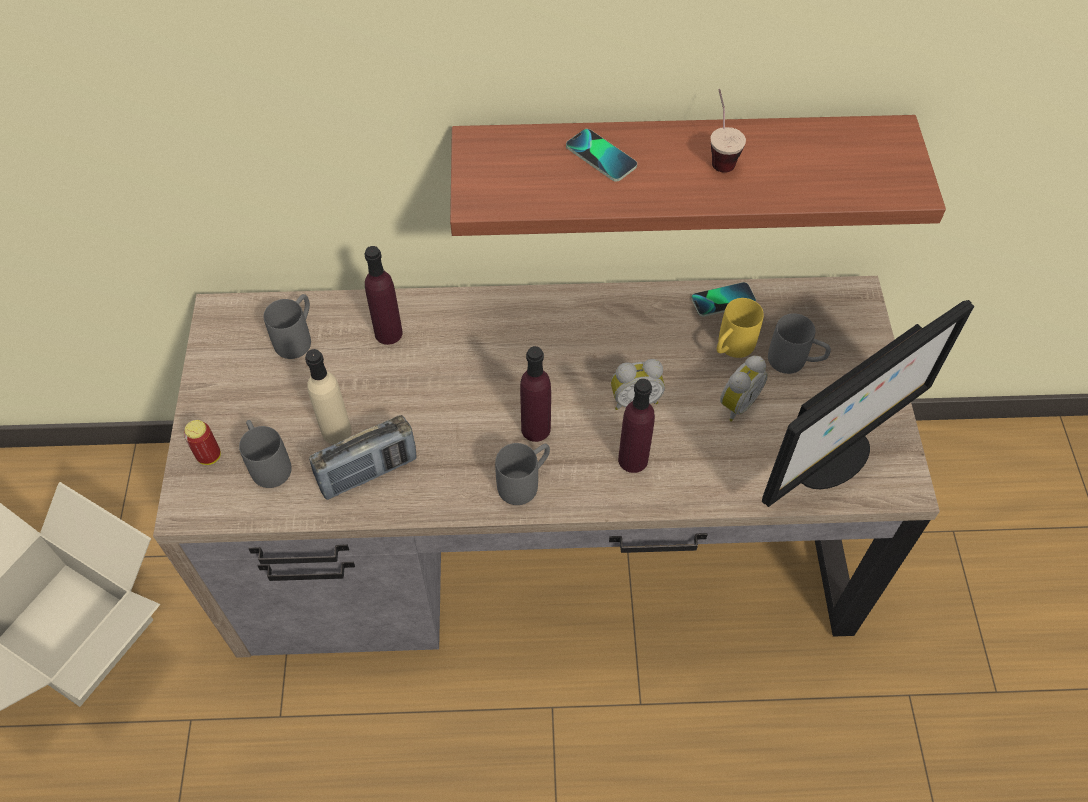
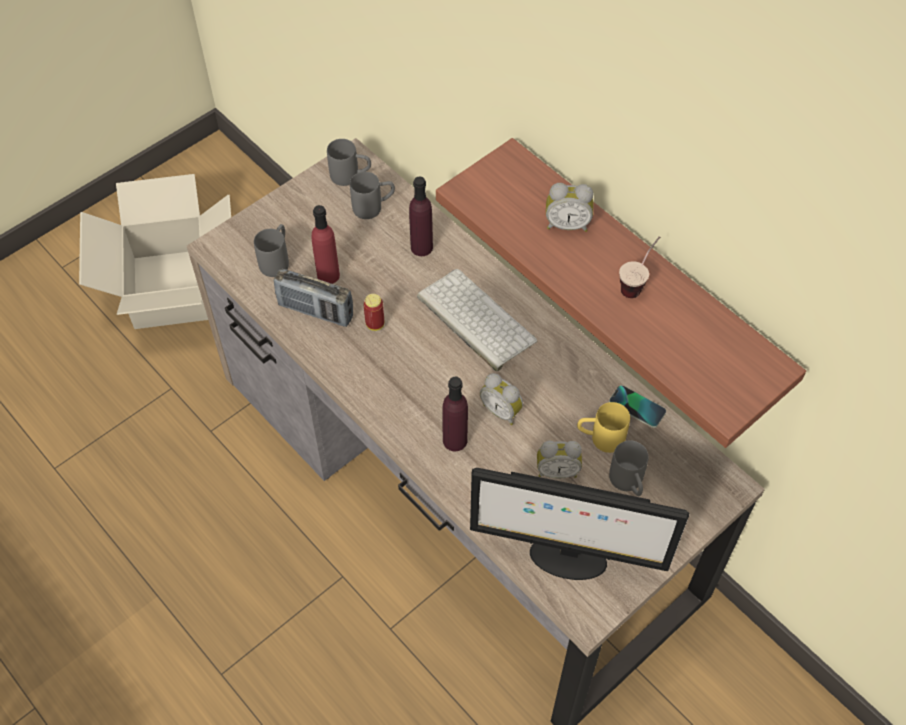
camera: 50 degrees right, 0 degrees up
(209, 456) = (256, 230): can -> can (375, 324)
(336, 431) = (328, 275): beige bottle -> red bottle
(513, 350) = (473, 319): none -> keyboard
(525, 482) = (383, 394): grey mug -> grey mug (351, 176)
(536, 429) = (427, 372): purple bottle -> none
(601, 156) = (567, 224): phone -> alarm clock

